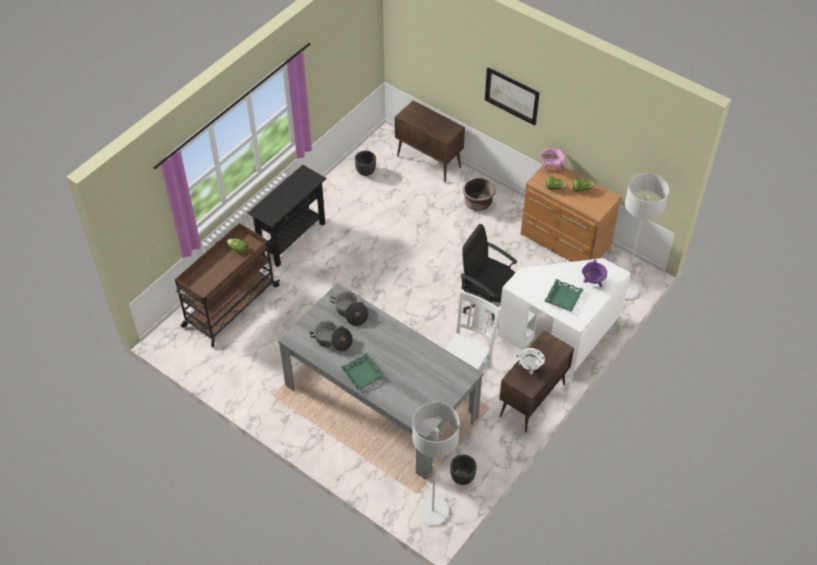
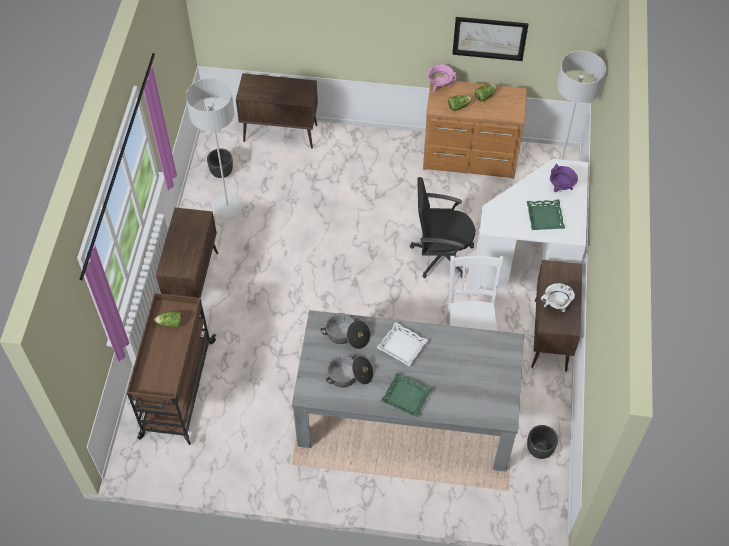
camera: 30 degrees left, 5 degrees up
(292, 239) = (194, 281): black console table -> brown cabinet
(385, 338) = (402, 346): none -> white tray
(432, 511) = (535, 500): grey floor lamp -> grey floor lamp (227, 206)
(478, 203) = (360, 156): brown planter -> none
(512, 95) = (374, 25): picture -> picture (489, 38)

